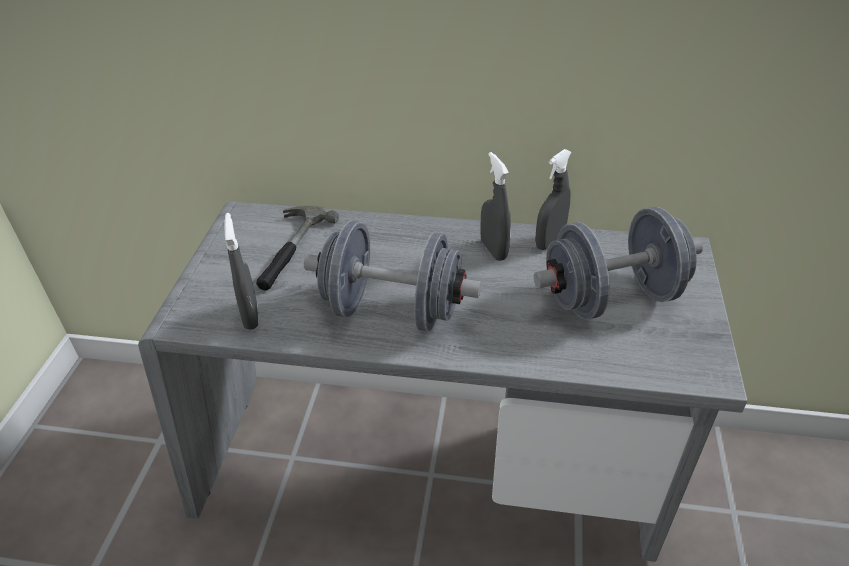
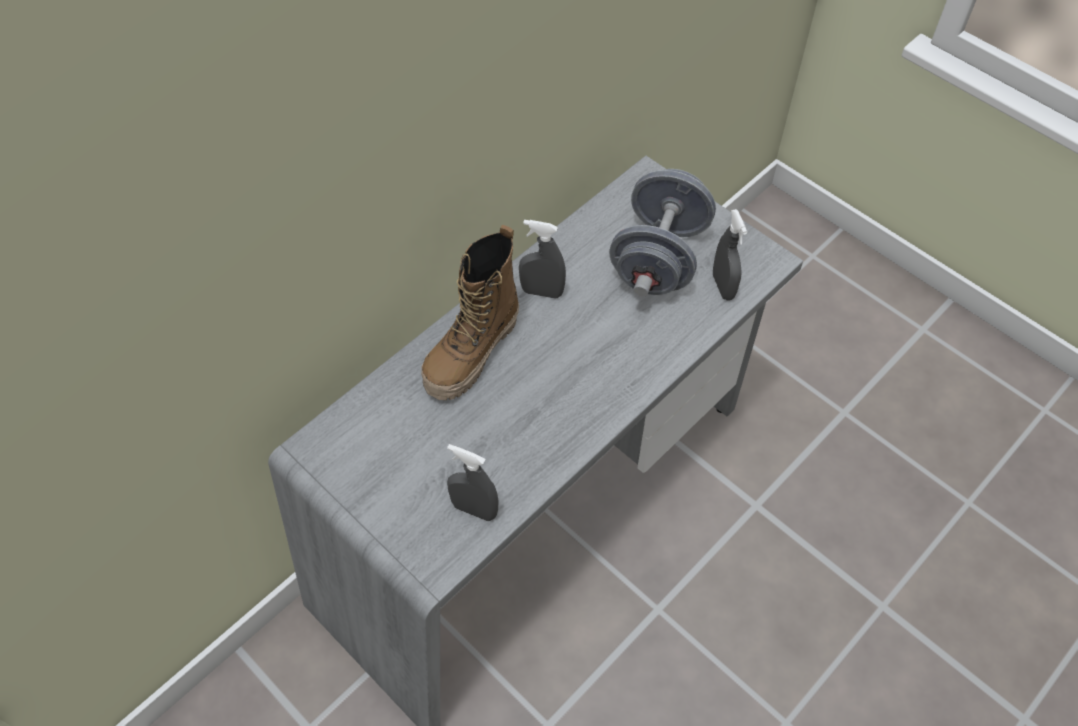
camera: 55 degrees left, 15 degrees up
(289, 250) = (406, 436): hammer -> none
(393, 310) = (555, 403): grey dumbbell -> none
(395, 245) = (473, 353): none -> boot
(549, 241) = (565, 249): grey spray bottle -> grey spray bottle (723, 286)

